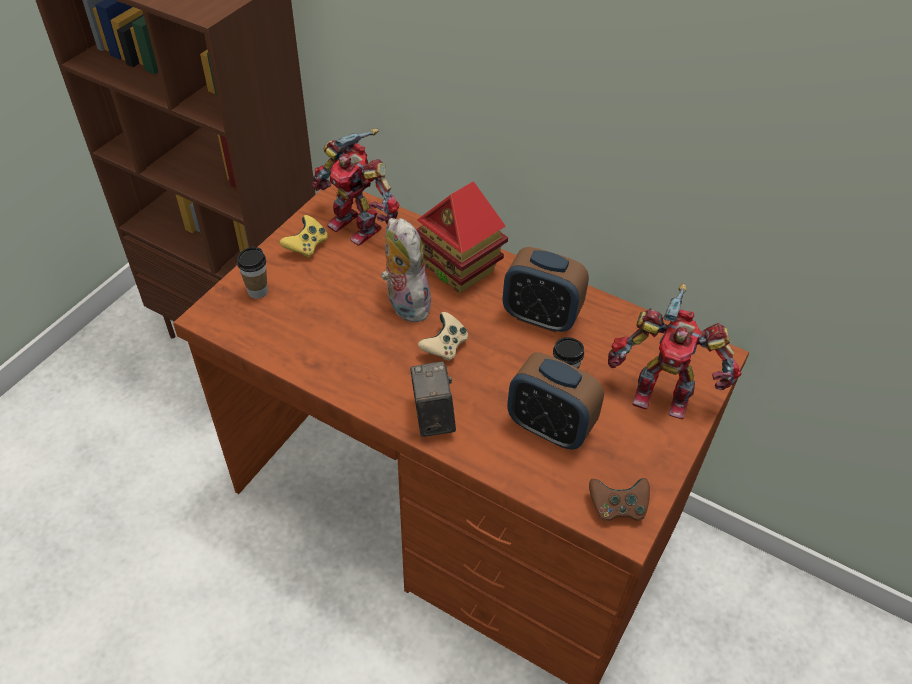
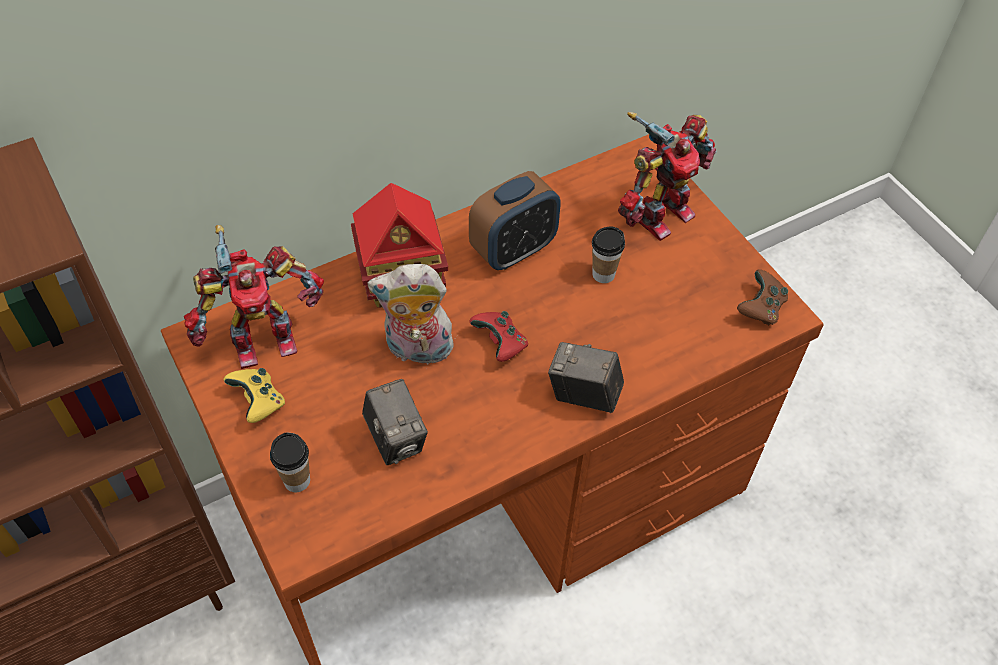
camera: 60 degrees left, 5 degrees up
(321, 325) = (396, 439): none -> camera
(444, 347) = (500, 344): beige game controller -> red game controller
(549, 427) = (650, 311): alarm clock -> none

